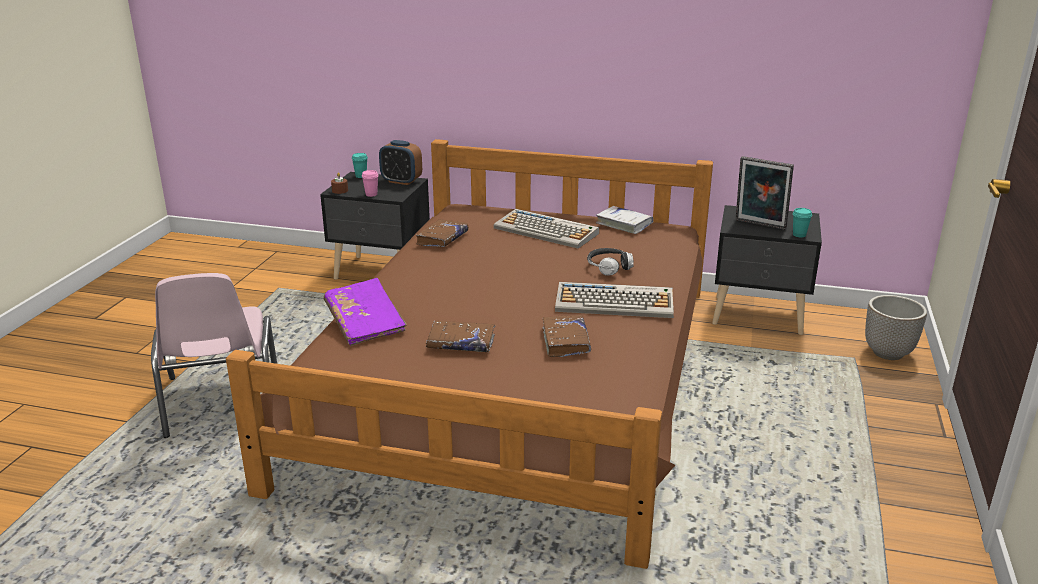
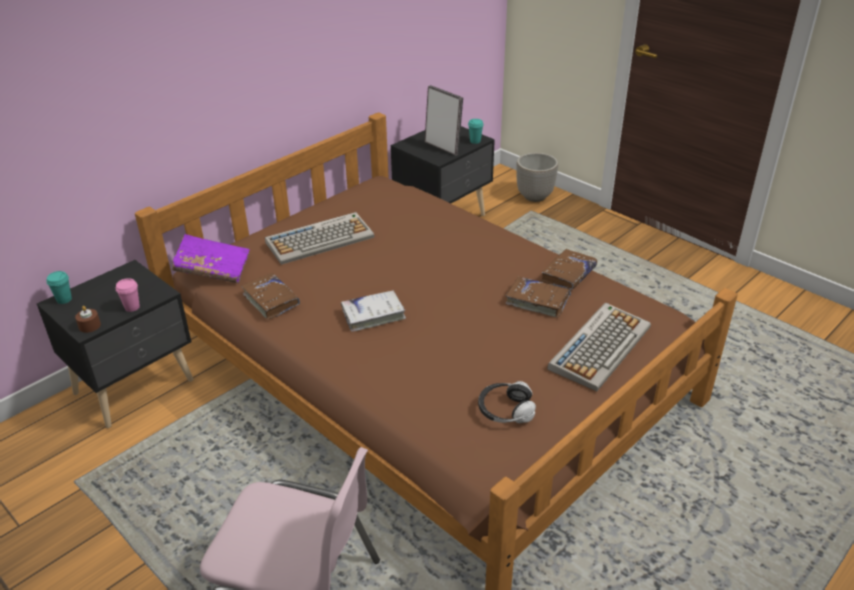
camera: 60 degrees left, 10 degrees up
(365, 324) = (416, 402): purple book -> purple book (213, 269)
(401, 181) = (120, 277): alarm clock -> none
(461, 343) = (500, 355): brown book -> brown book (568, 275)
(609, 267) = (426, 236): headphones -> headphones (505, 411)
(615, 302) = (490, 256): keyboard -> keyboard (600, 346)
(624, 224) = (351, 200): white book -> white book (373, 315)
(759, 225) = (443, 147): picture frame -> picture frame turned 105 degrees counterclockwise

